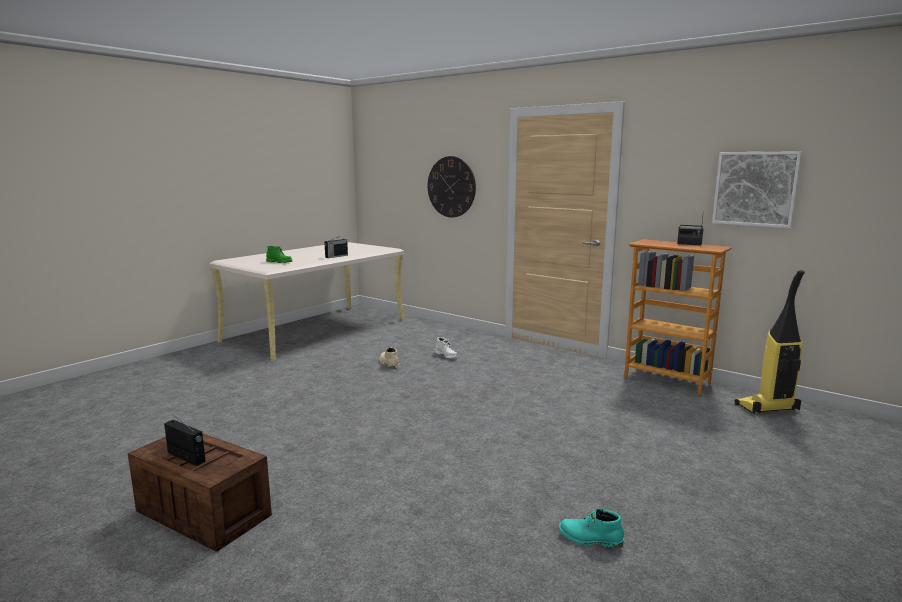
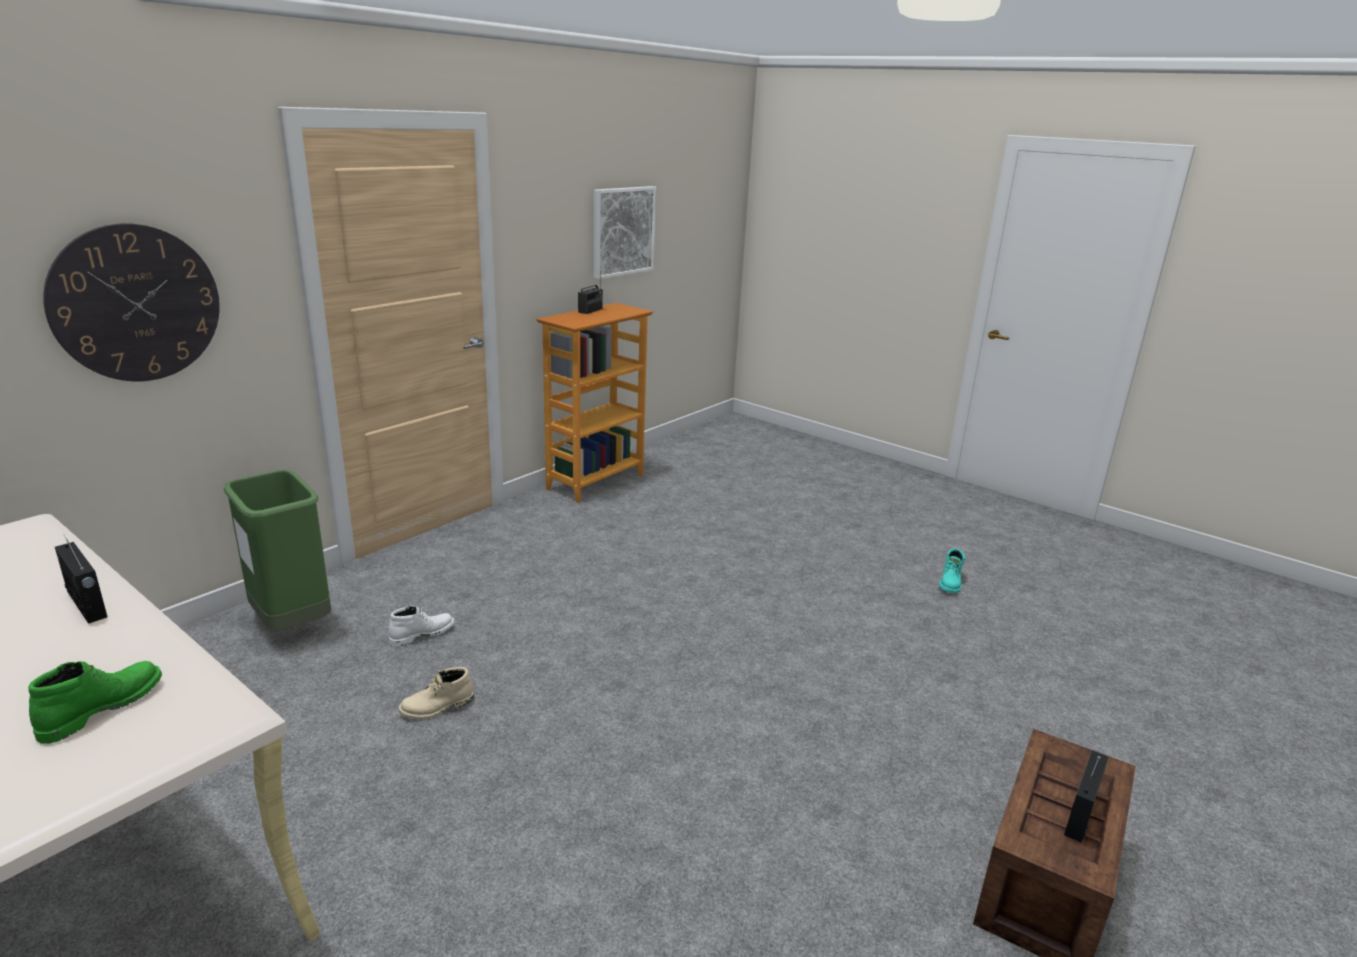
camera: 90 degrees left, 10 degrees up
(450, 335) = (292, 623): none -> green trash can
(767, 408) = (679, 455): vacuum cleaner -> none

